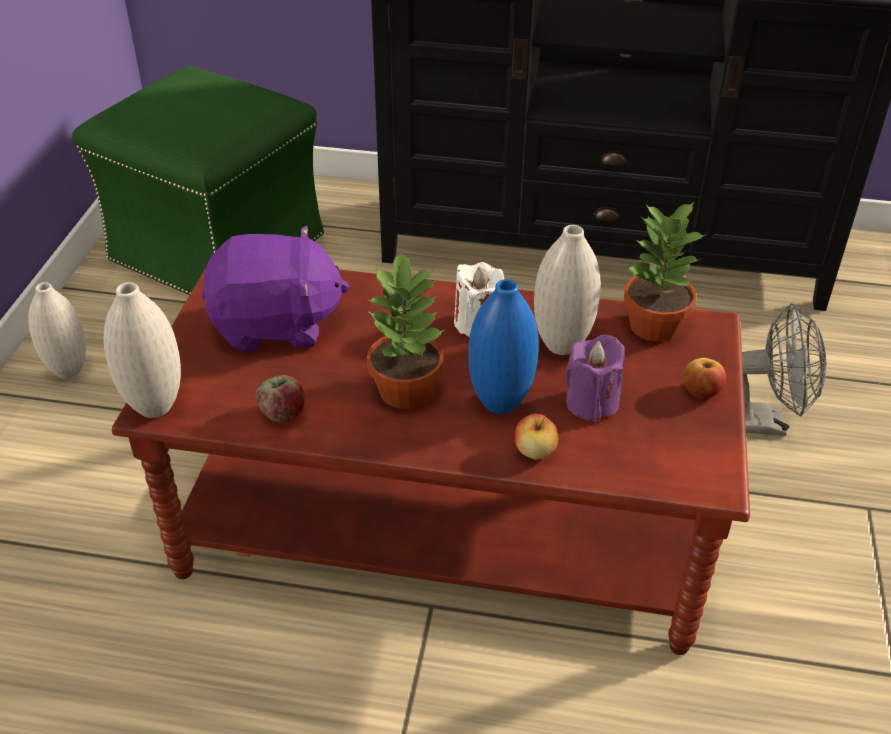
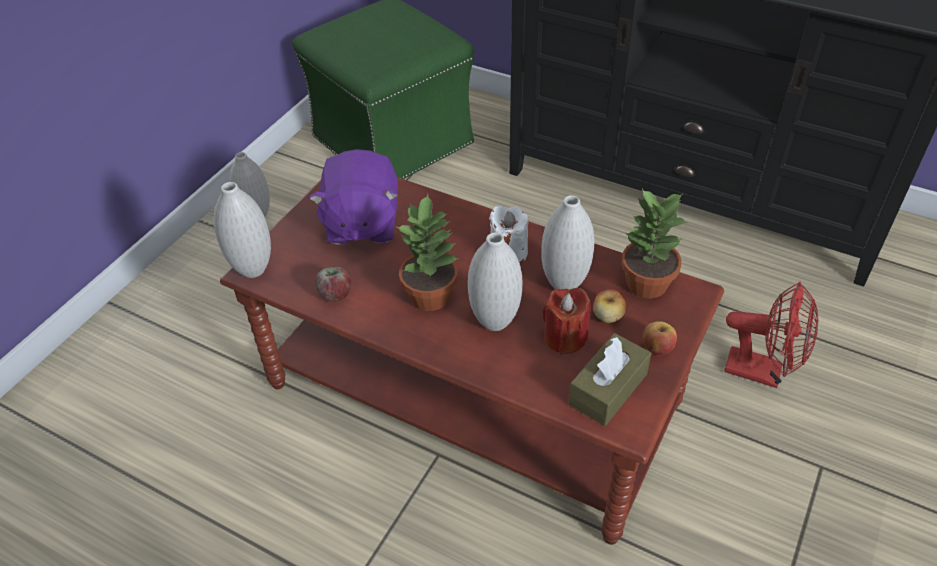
camera: 20 degrees right, 5 degrees up
(276, 325) = (361, 223): purple plush toy -> purple plush toy turned 75 degrees clockwise
(500, 403) = (495, 322): blue vase -> white vase
(535, 451) = (502, 367): apple -> apple (608, 316)
(592, 403) = (565, 337): purple candle -> red candle
(669, 448) = (608, 389): none -> brown tissue box
(763, 422) = (762, 372): grey fan -> red fan

